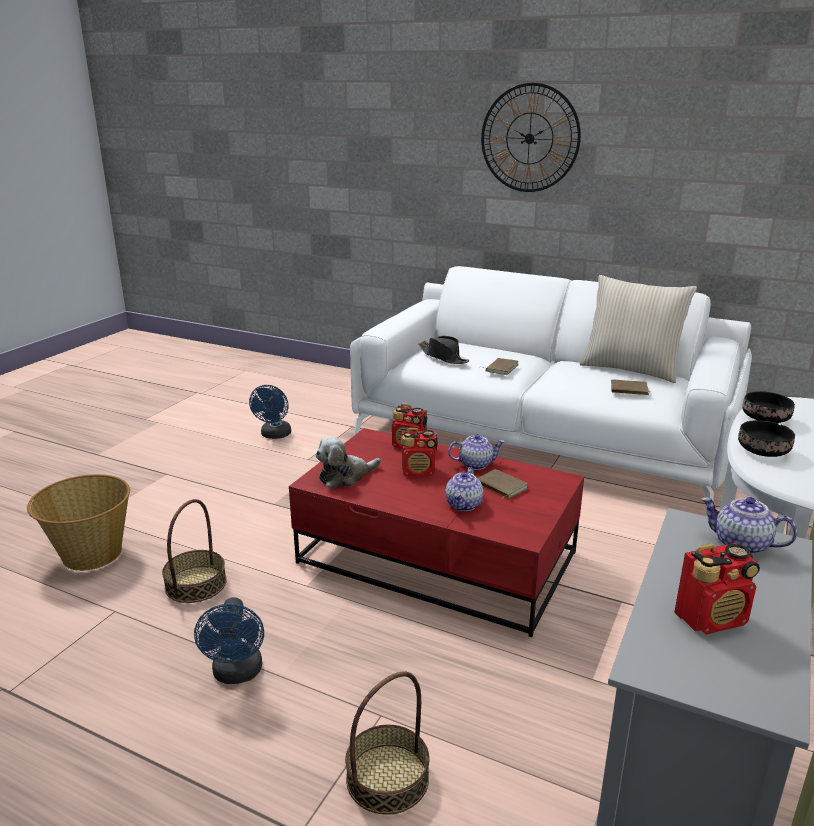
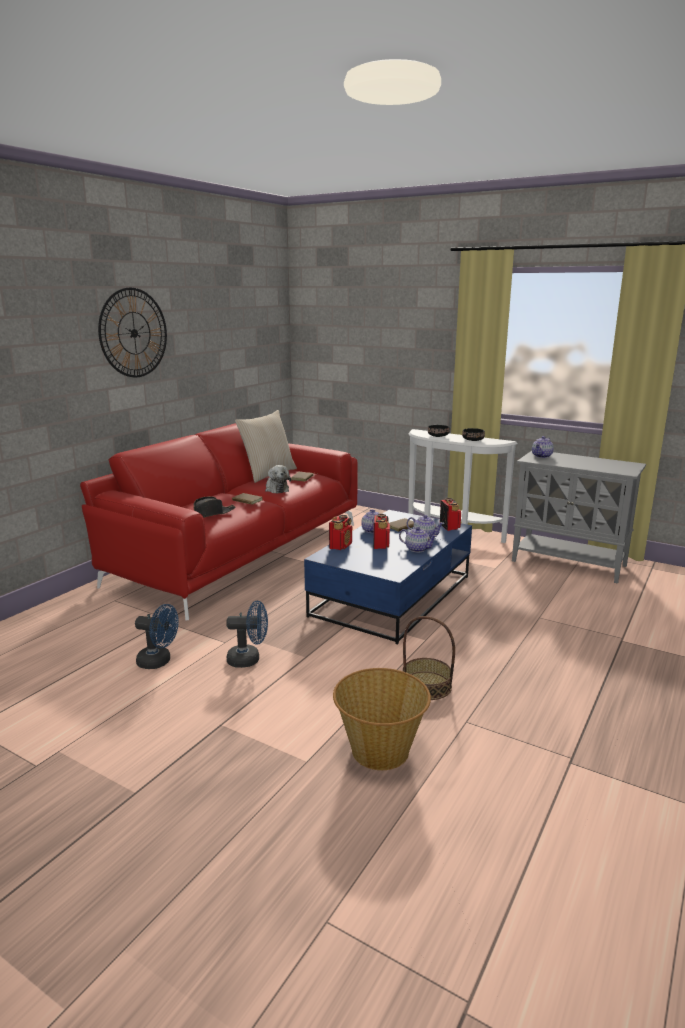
camera: 85 degrees left, 5 degrees down
(237, 674) = (522, 661): blue fan -> blue fan (249, 659)
(345, 477) = (387, 565): plush toy -> plush toy (276, 489)
(387, 778) = (579, 617): basket -> none
(407, 498) = (417, 549): none -> teapot
(439, 557) = (392, 595): red coffee table -> blue coffee table
(542, 439) = (237, 552): white sofa -> red sofa
(711, 618) = (594, 464): radio -> radio (449, 526)

